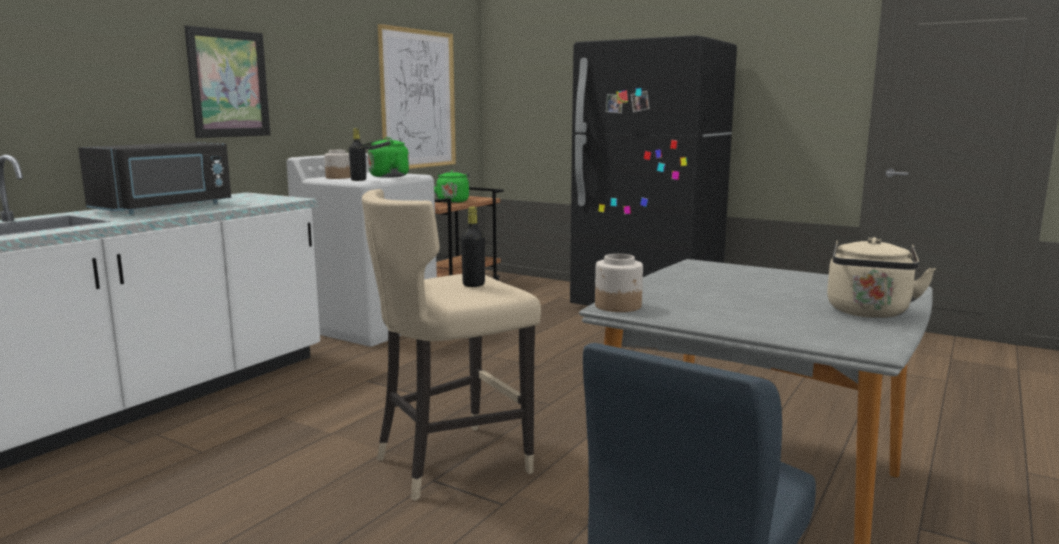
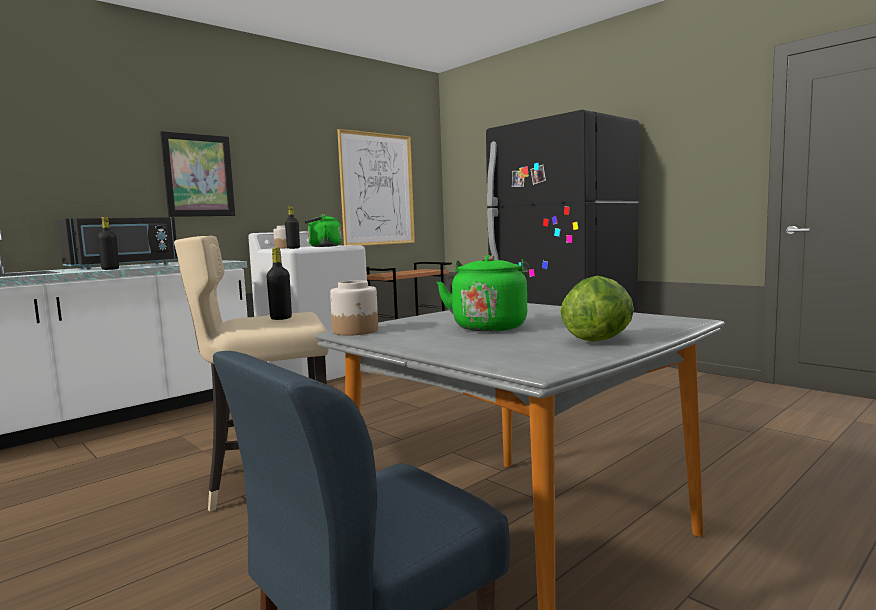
camera: 15 degrees right, 5 degrees down
(170, 215) = (110, 269): none -> black bottle
(452, 201) = (405, 272): green kettle -> green kettle (490, 326)
(868, 313) = (599, 340): beige kettle -> lettuce

